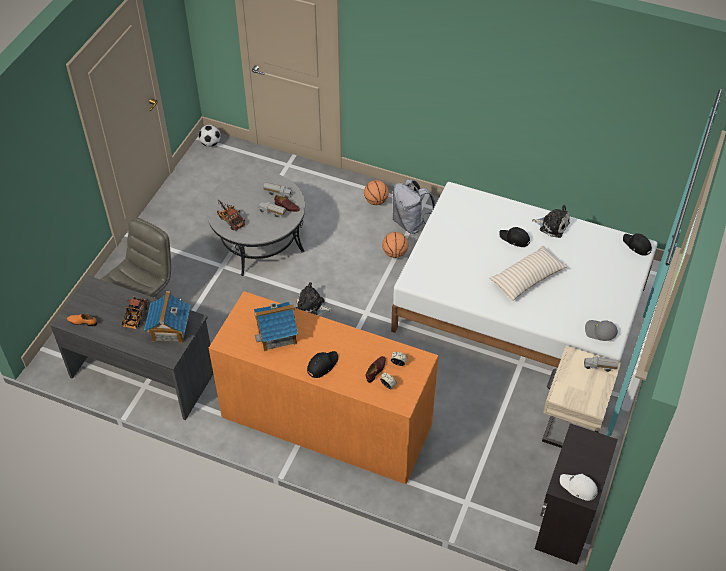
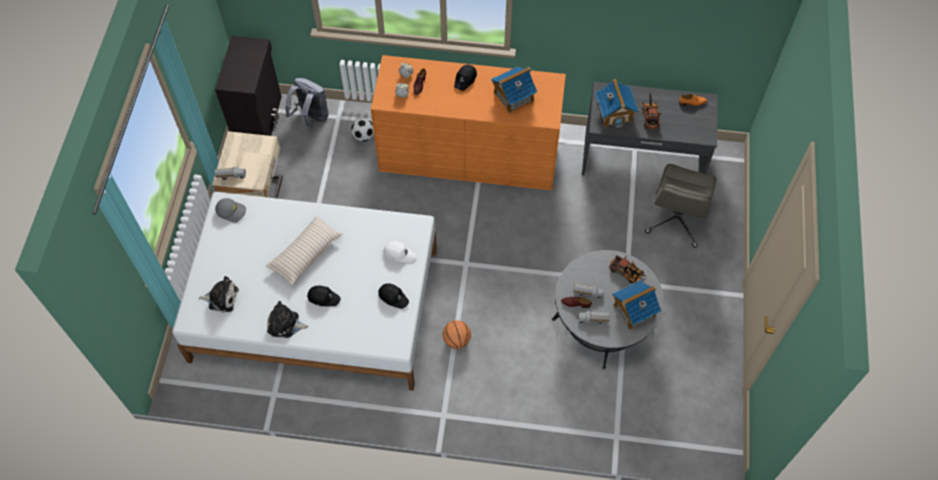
camera: 165 degrees right, 10 degrees up
(210, 143) = (721, 447): football -> football (363, 136)
(239, 192) = (634, 310): none -> toy house
(311, 306) = (520, 258): plush toy -> plush toy (221, 298)
(376, 201) = (497, 406): basketball -> none
(410, 223) = (450, 384): grey backpack -> grey backpack (311, 118)
(578, 488) = (245, 47): white cap -> white cap (399, 253)
(636, 246) = (194, 319): black cap -> black cap (393, 297)

